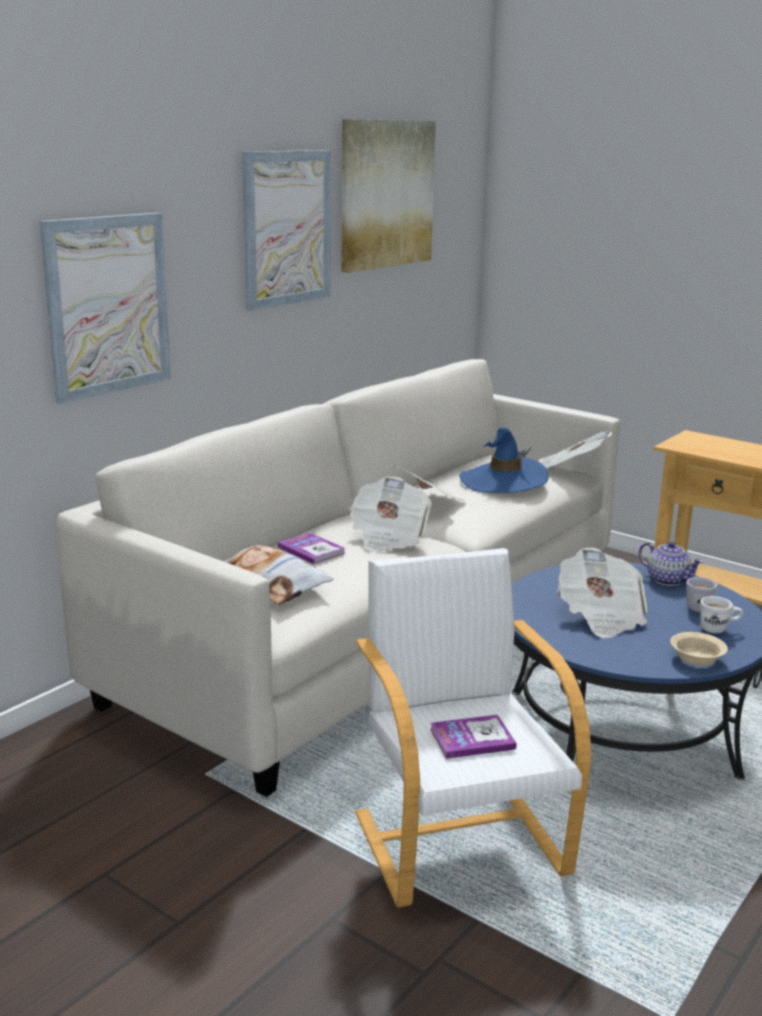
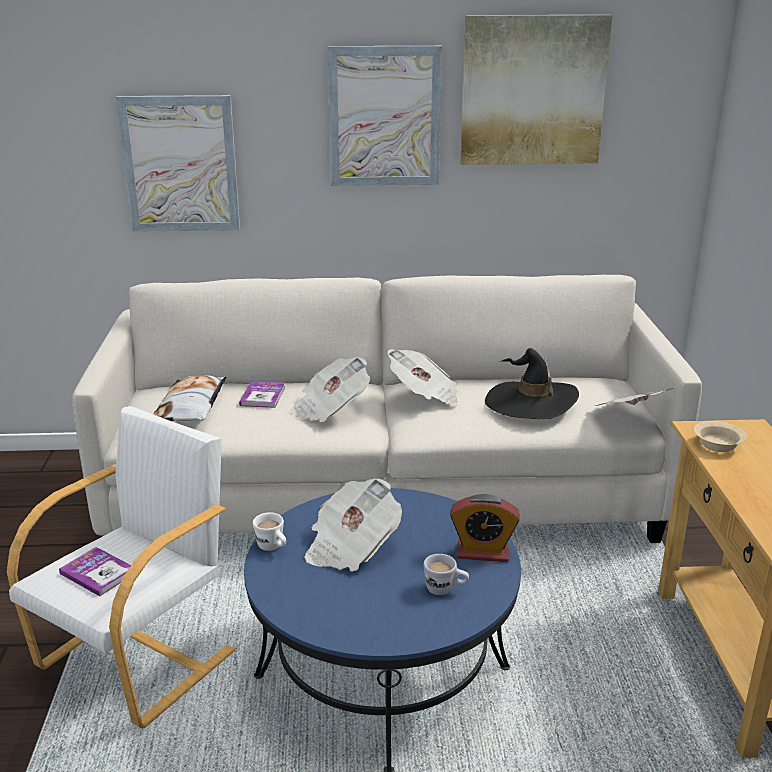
camera: 50 degrees right, 5 degrees up
(503, 481) = (531, 403): blue hat -> black hat
(667, 580) = (482, 552): teapot -> alarm clock
(696, 659) = (324, 621): beige bowl -> beige bowl (716, 445)
(718, 629) = (407, 613): white mug -> white mug (273, 548)

